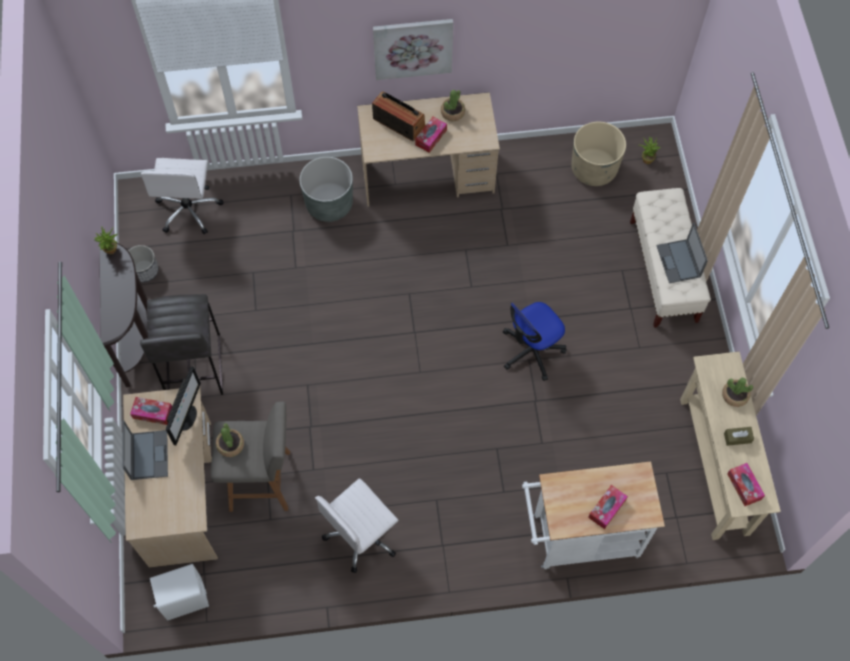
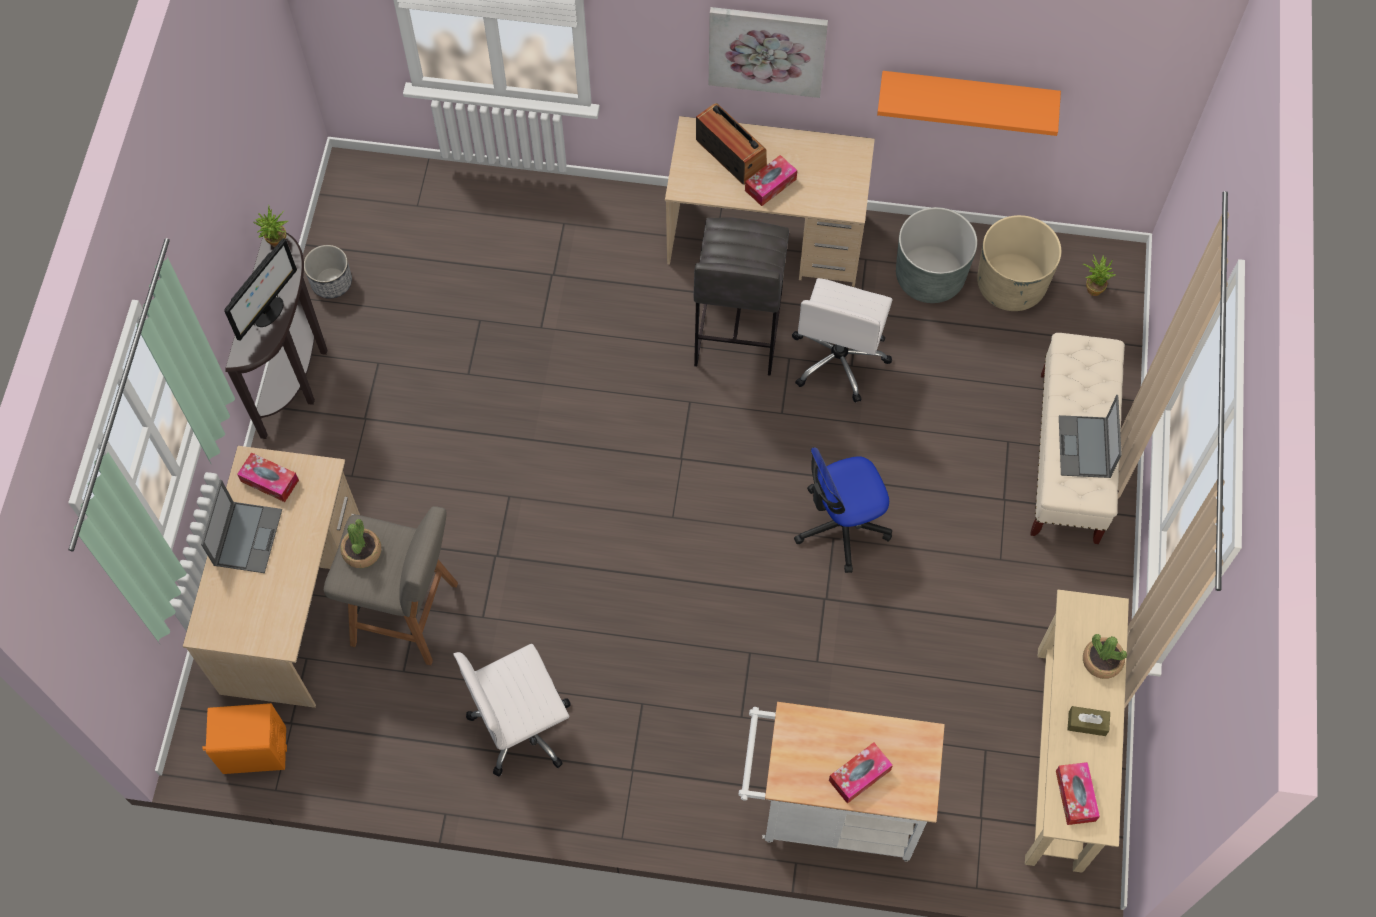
camera: 15 degrees right, 0 degrees up
(184, 599) = (254, 750): white speaker -> orange speaker
(188, 418) = (315, 500): monitor -> monitor (269, 313)
(189, 209) = (417, 211): white office chair -> white office chair (839, 359)
(193, 367) = (359, 433): grey stool -> grey stool (737, 330)
(329, 204) = (614, 248): grey planter -> grey planter (929, 277)
(452, 112) = (812, 156): potted plant -> none
(549, 49) = (968, 94): none -> orange shelf

